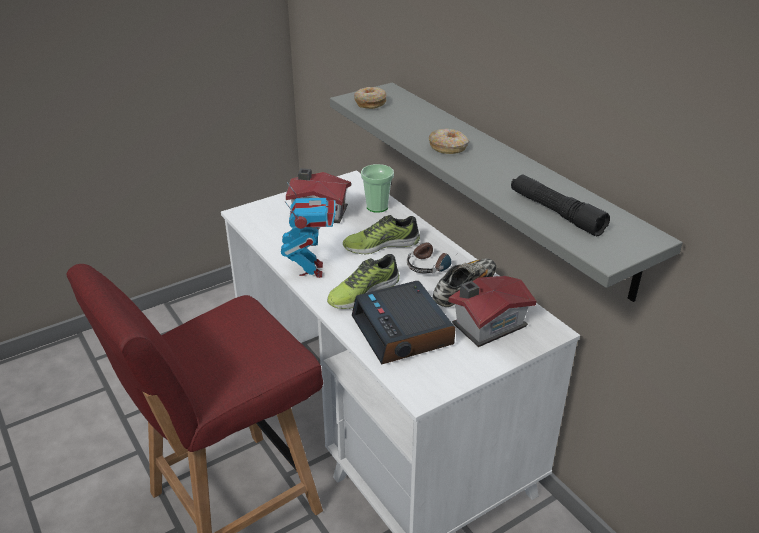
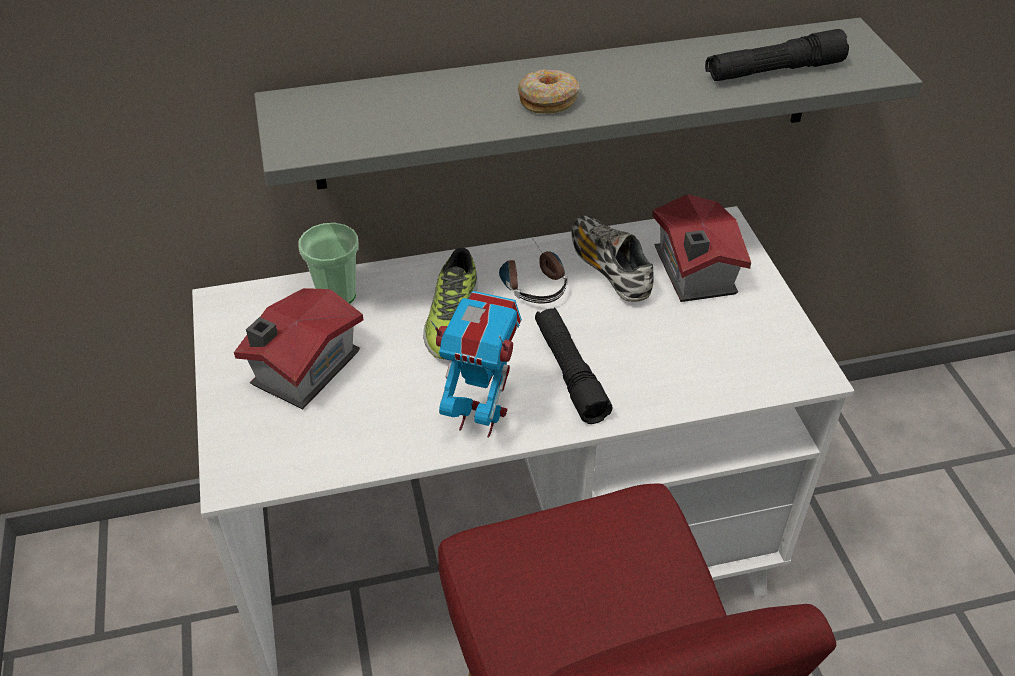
camera: 70 degrees left, 10 degrees up
(362, 292) = (569, 372): shoe -> black flashlight
(370, 103) = (328, 133): donut -> none
(403, 331) = (680, 354): alarm clock -> none

